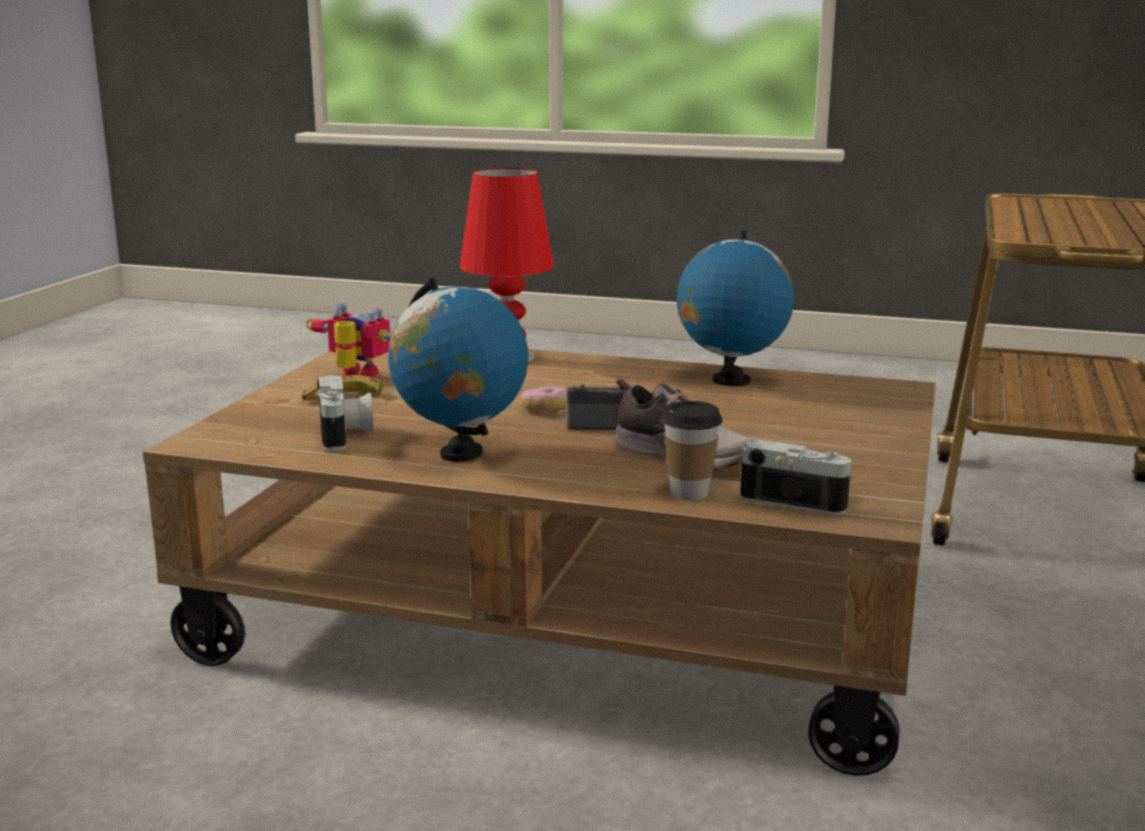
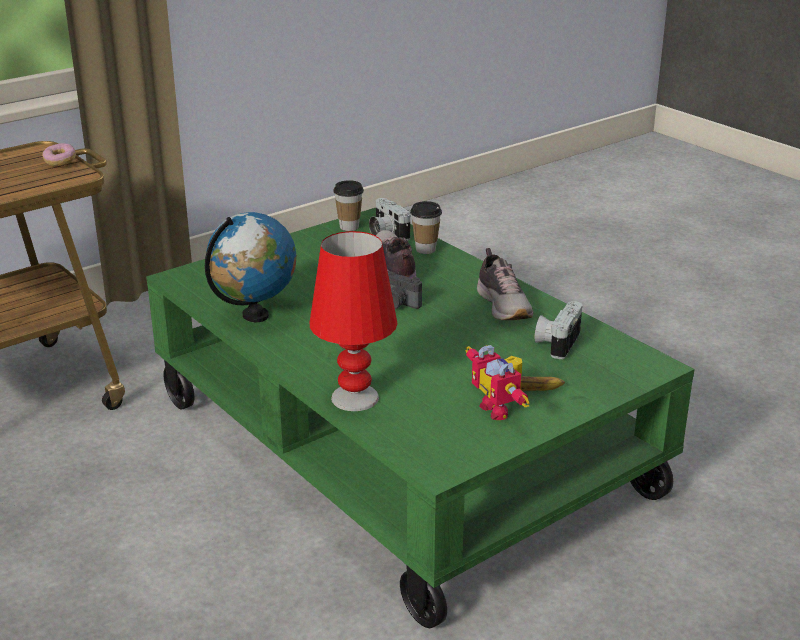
camera: 145 degrees left, 10 degrees up
(460, 454) = (504, 306): globe -> shoe
(545, 409) = (411, 327): donut -> donut (60, 161)
(571, 612) = (401, 446): brown coffee table -> green coffee table
(872, 493) = (349, 227): none -> cup

